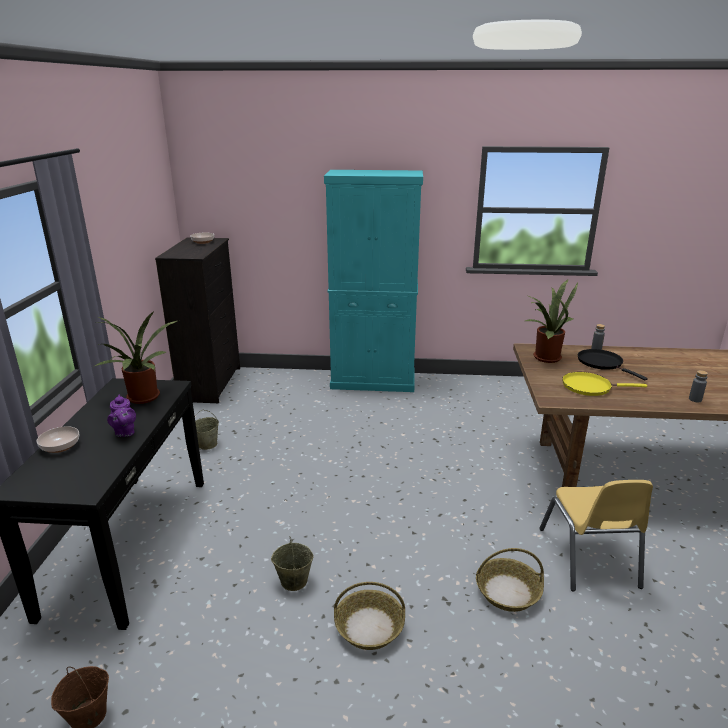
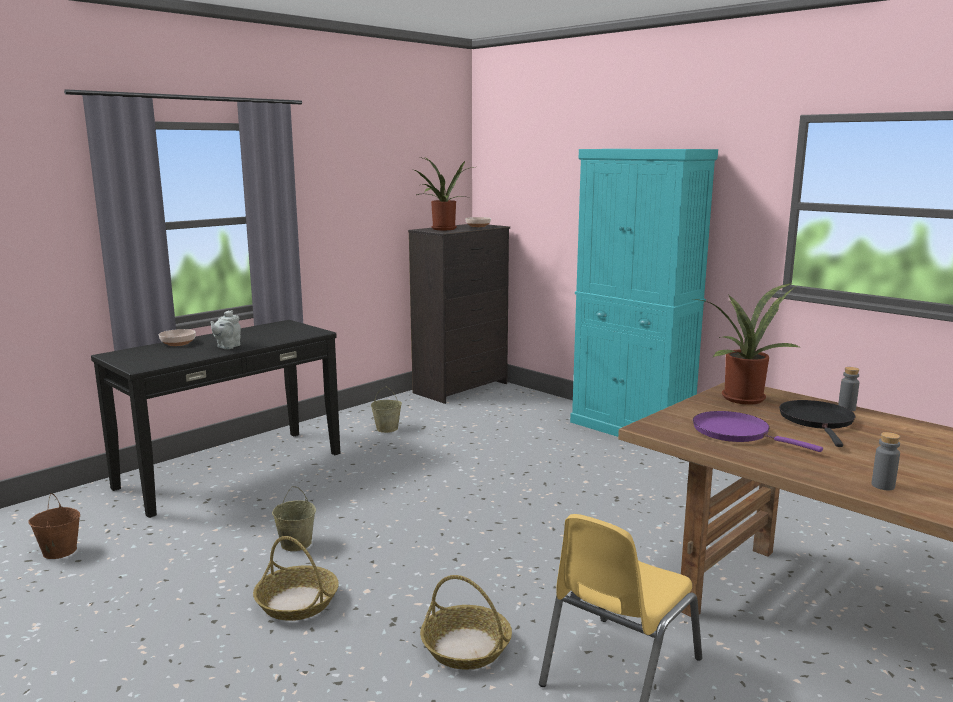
camera: 40 degrees right, 10 degrees down
(124, 432) = (227, 347): purple teapot -> grey teapot
(143, 399) = (280, 334): potted plant -> potted plant (442, 229)
(589, 387) = (736, 433): yellow frying pan -> purple frying pan

